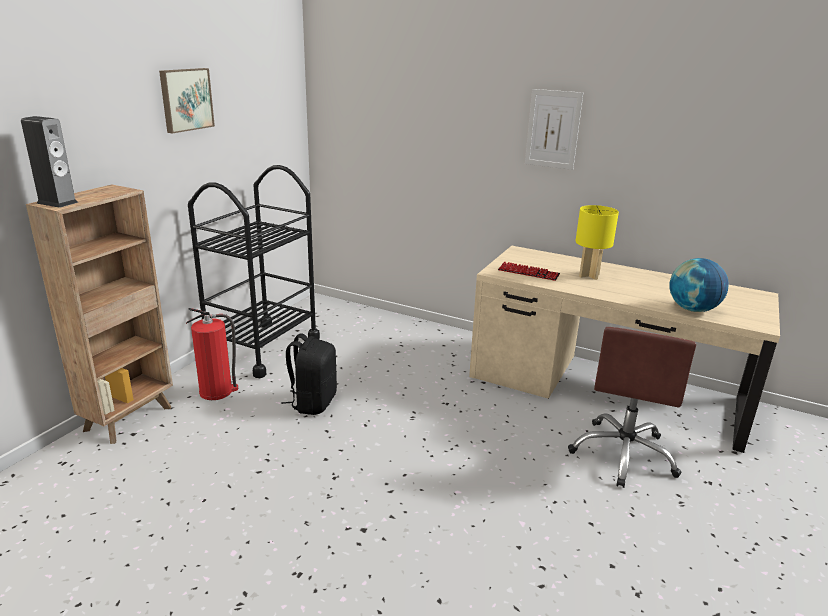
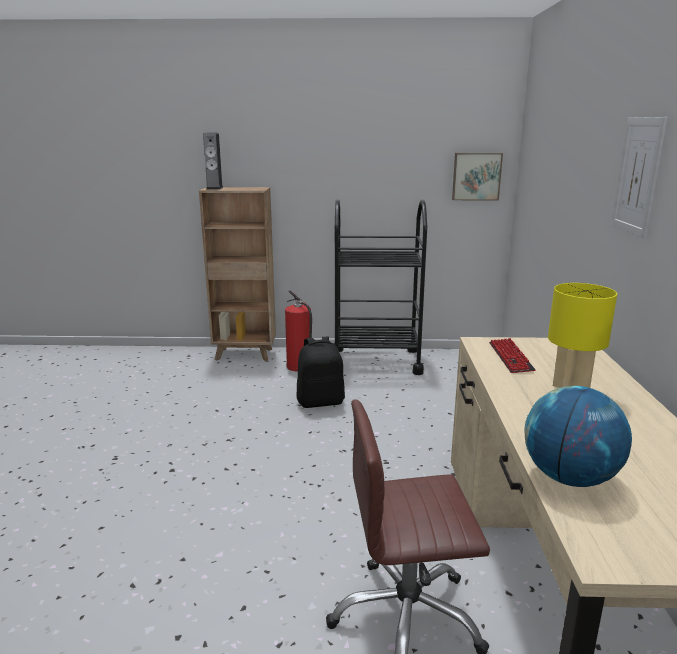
camera: 65 degrees right, 5 degrees down
(185, 99) = (355, 134): picture -> picture (476, 176)

